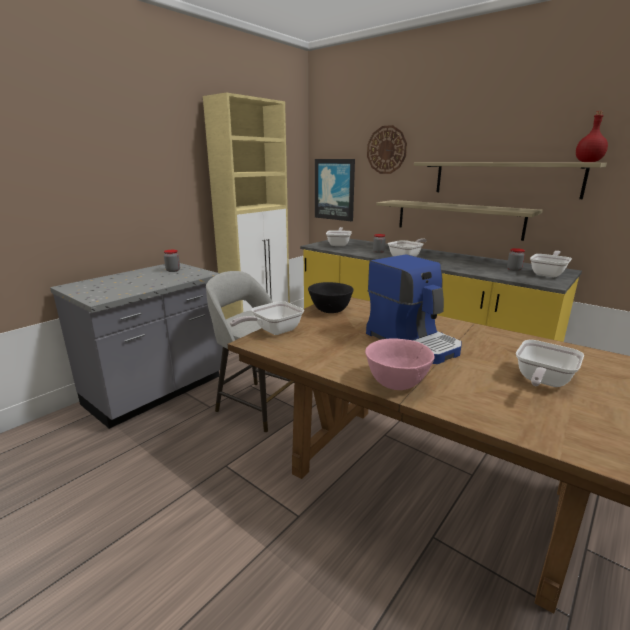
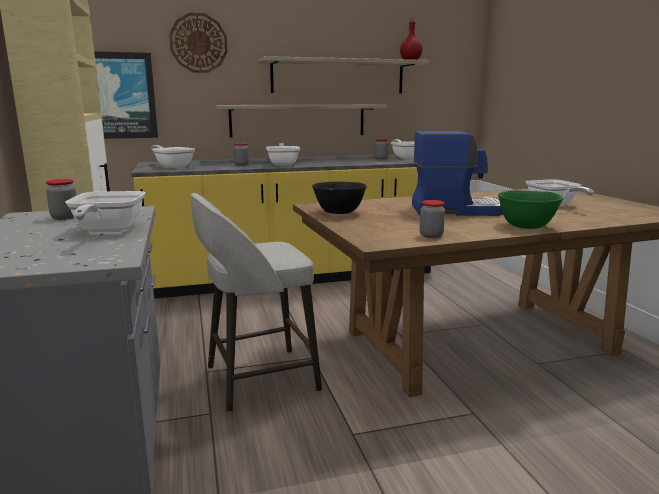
camera: 55 degrees left, 5 degrees down
(273, 331) = (360, 234): frying pan -> frying pan (107, 231)
(300, 352) = (431, 235): none -> jar
(397, 383) = (527, 226): pink bowl -> green bowl

